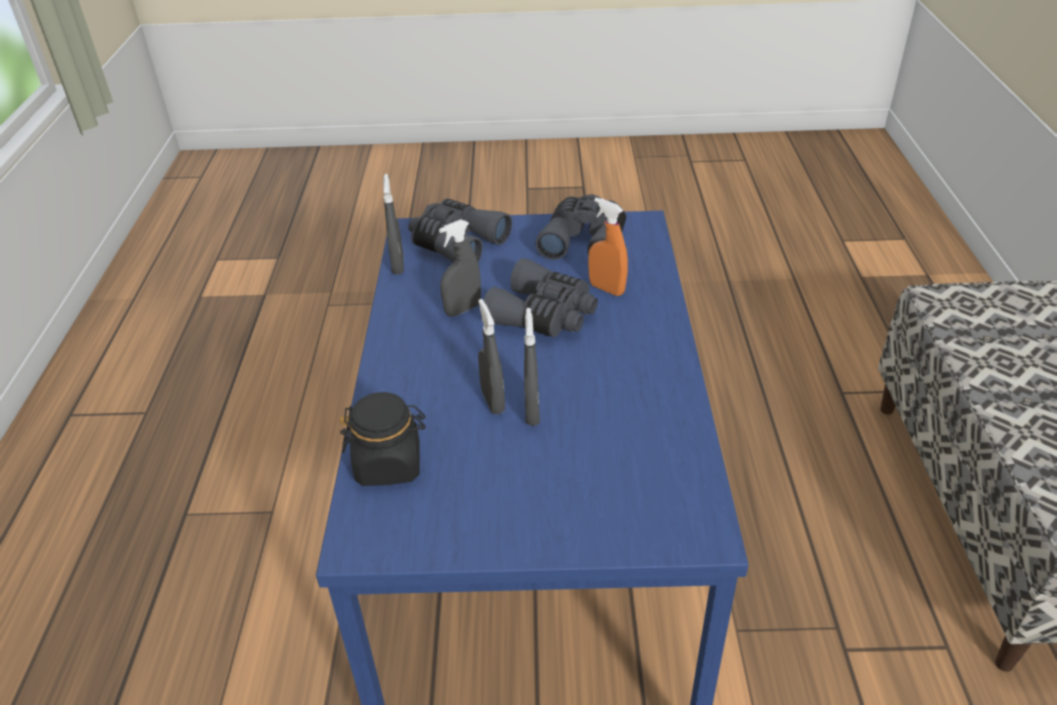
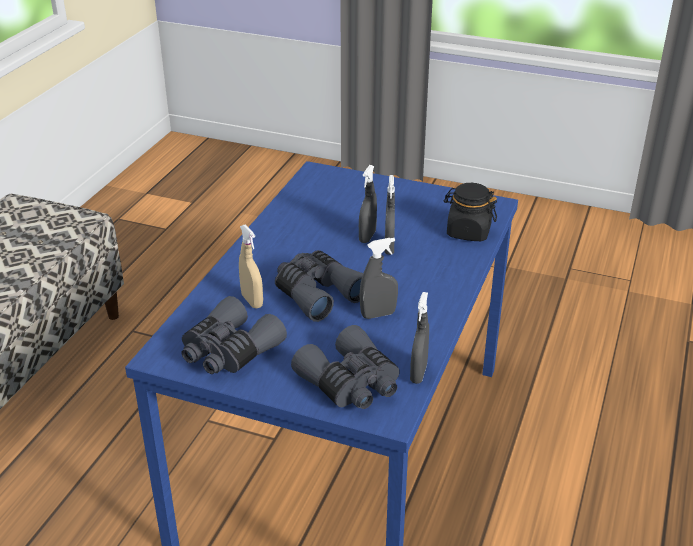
camera: 160 degrees left, 5 degrees down
(606, 289) = (252, 301): orange spray bottle -> beige spray bottle

